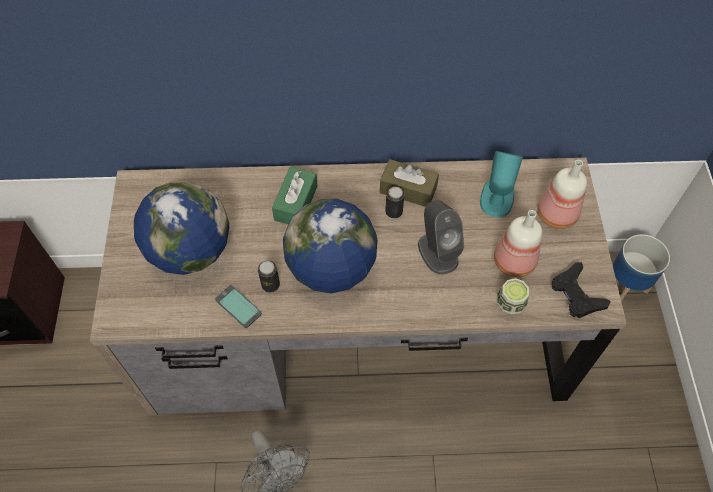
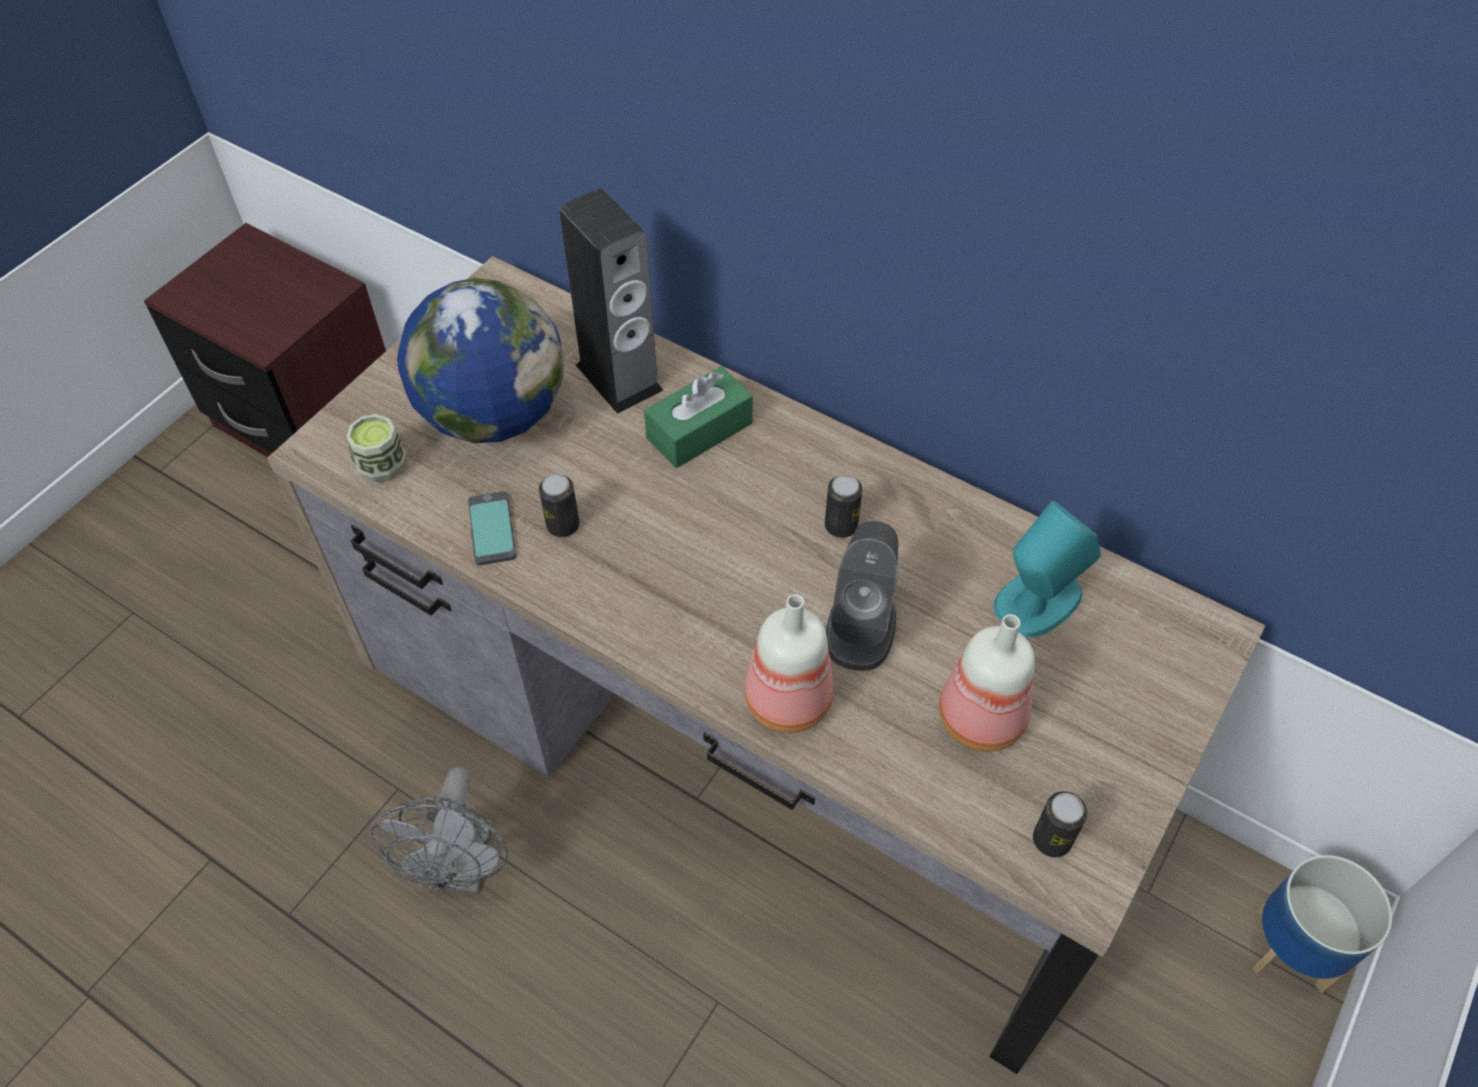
camera: 35 degrees right, 5 degrees down
(236, 198) = (619, 377): none -> speaker
(331, 269) = (671, 555): globe -> none
(408, 190) = (893, 505): brown tissue box -> none
(510, 304) = (915, 781): cup -> cup (382, 466)
(557, 216) = (1124, 690): bottle -> bottle (787, 703)
(576, 294) = (1051, 840): black game controller -> can

